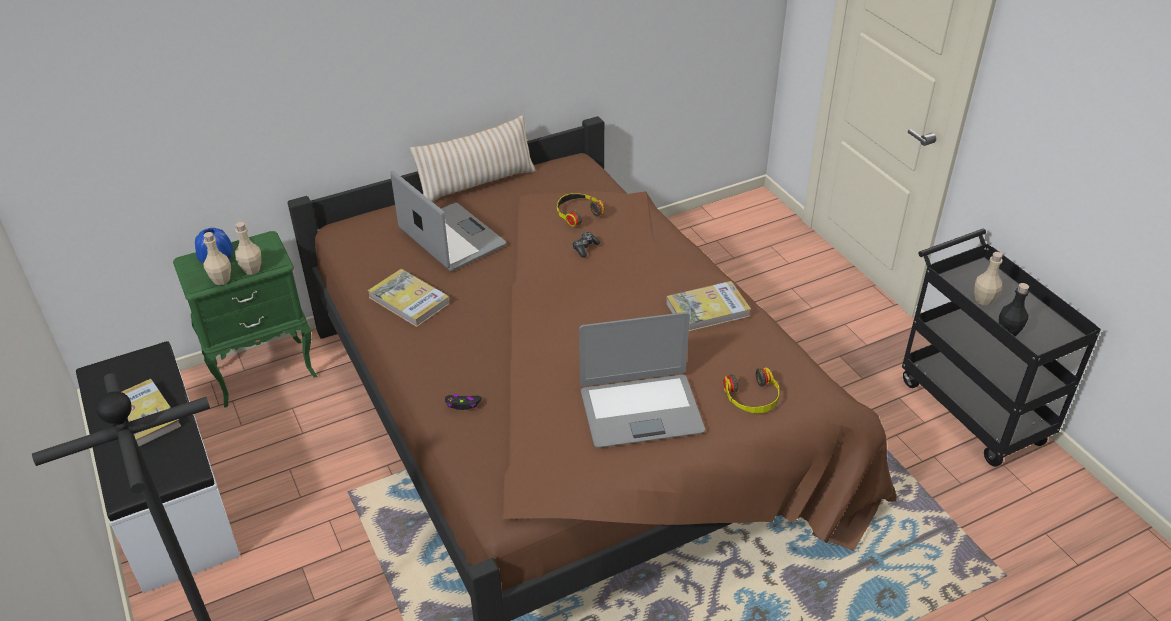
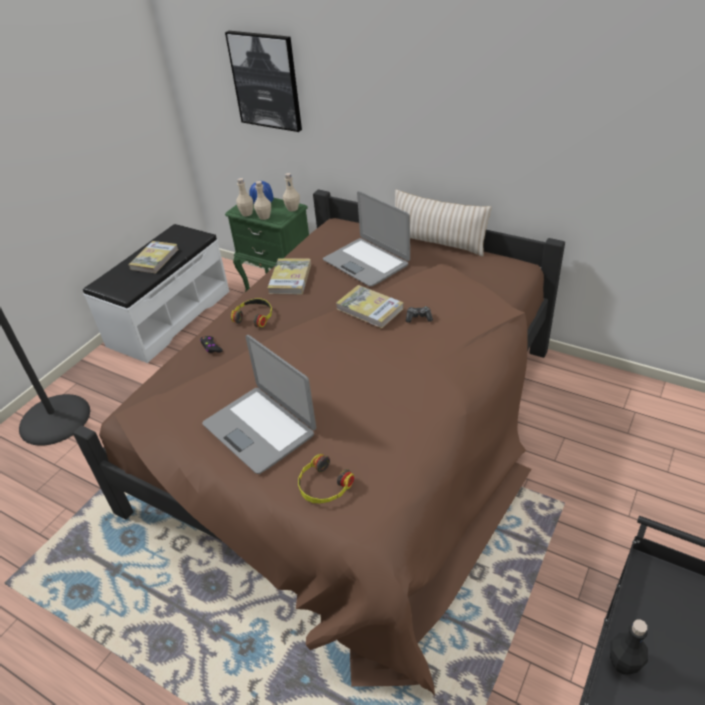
camera: 60 degrees right, 0 degrees up
(180, 88) = (266, 81): none -> picture
(451, 239) = (366, 262): laptop -> laptop turned 120 degrees clockwise
(577, 213) = (451, 294): headphones -> headphones (254, 316)
(707, 309) = (408, 411): book -> book (369, 309)
(983, 300) = (654, 616): beige bottle -> beige bottle (292, 209)

